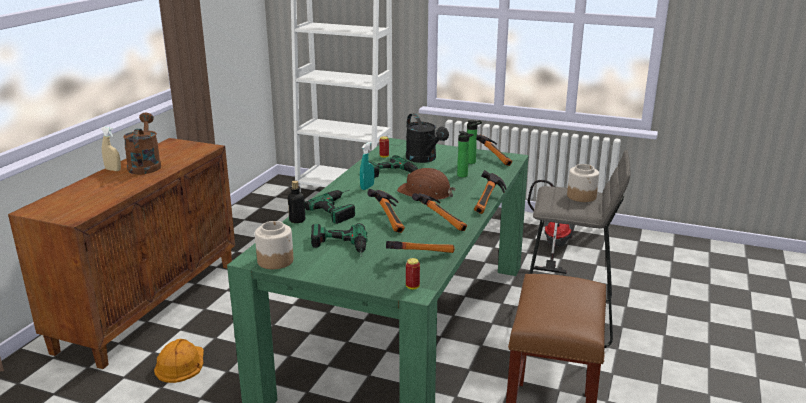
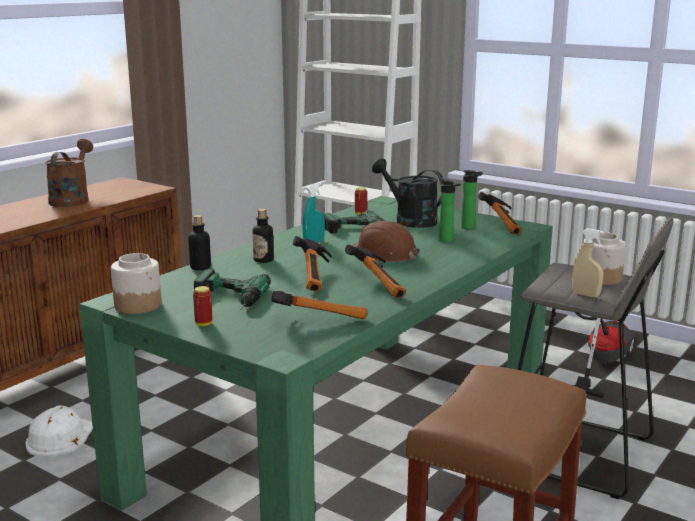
camera: 15 degrees right, 5 degrees down
(113, 170) = (34, 201): beige spray bottle -> beige spray bottle (585, 295)
(180, 364) = (60, 437): orange hard hat -> white hard hat
(340, 208) = (263, 260): power drill -> bottle
(412, 287) = (283, 351): can -> can (203, 324)
(424, 159) = (409, 220): black watering can -> black watering can turned 150 degrees clockwise
(489, 203) = (459, 272): hammer -> none

